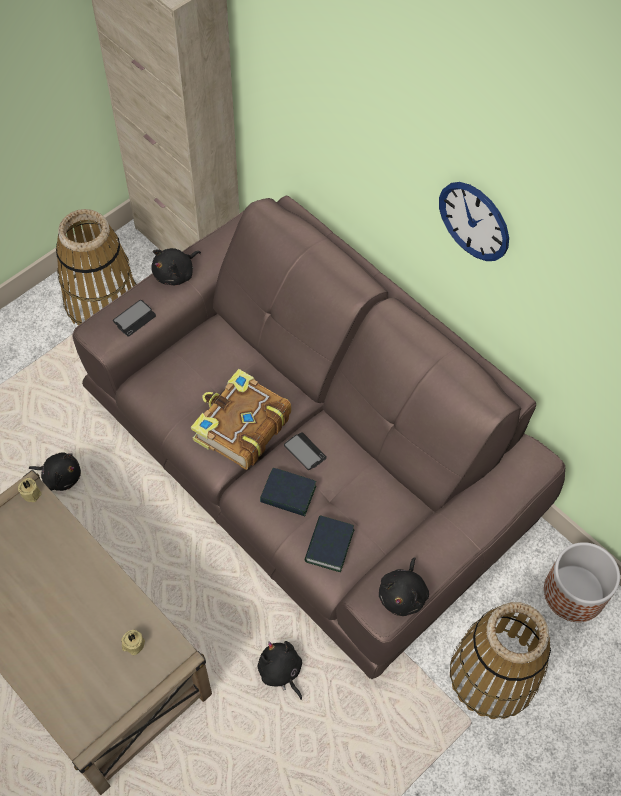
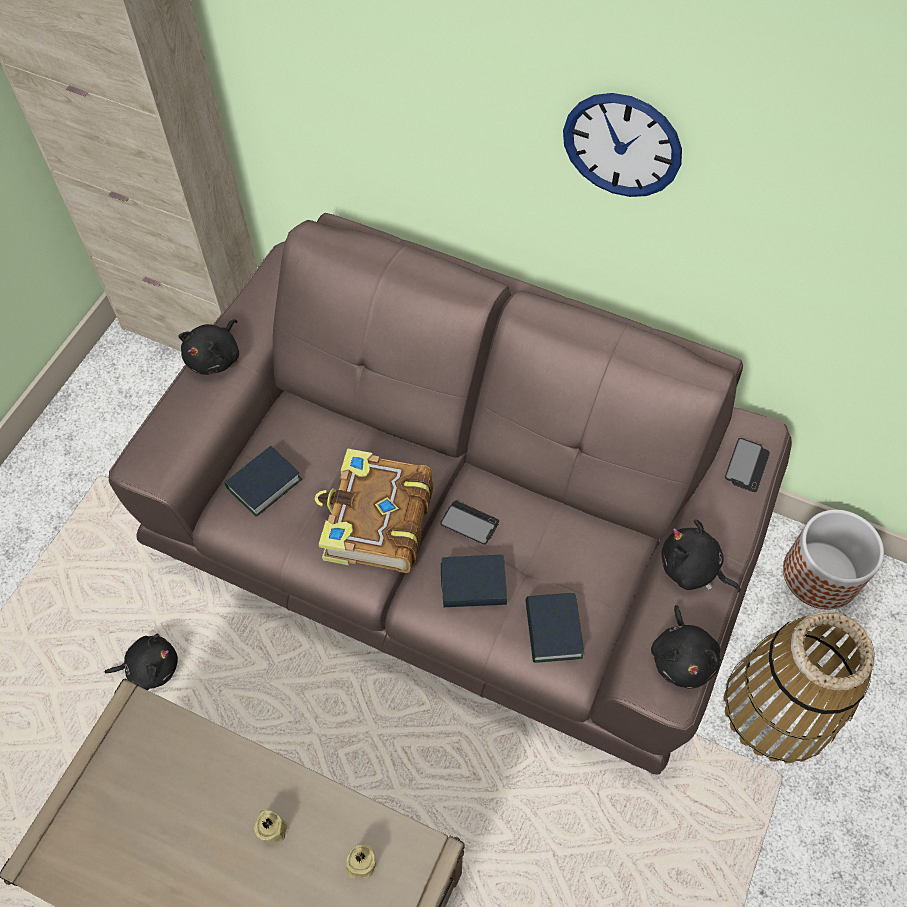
camera: 20 degrees left, 0 degrees up
(31, 492) = (135, 710): beige candle -> beige candle (272, 827)
(102, 301) = (116, 430): basket -> none
(134, 319) = (185, 431): phone -> phone (746, 466)
(175, 374) = (264, 484): none -> book
(281, 672) = (533, 807): black plush toy -> black plush toy (692, 569)

